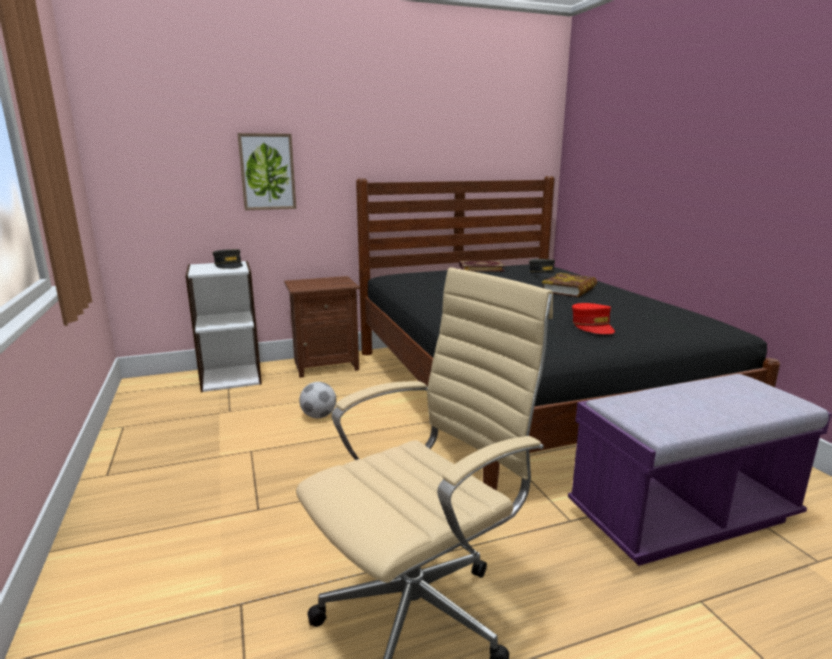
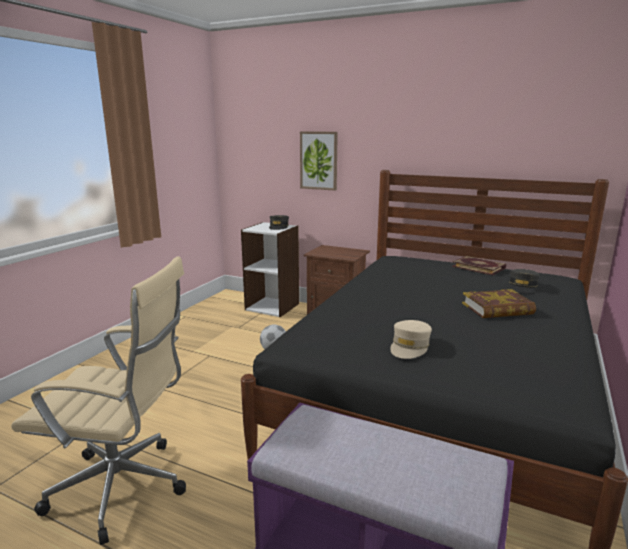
camera: 45 degrees right, 0 degrees up
(592, 326) = (410, 347): red cap -> beige cap

